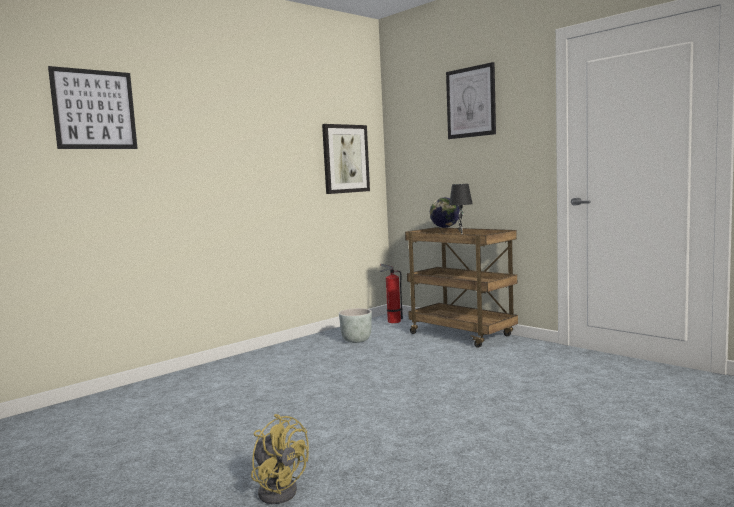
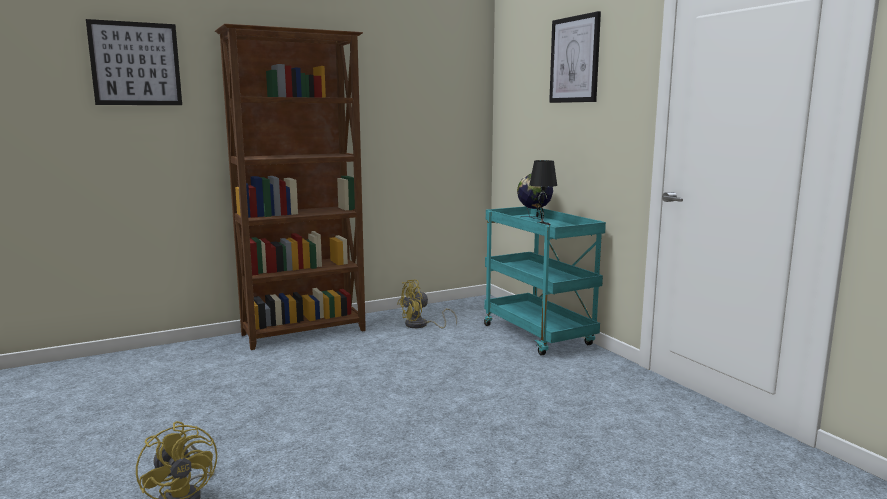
camera: 15 degrees right, 5 degrees up
(257, 359) = (305, 333): none -> brown bookcase
(345, 159) = (438, 118): picture -> none
(357, 340) = (421, 325): grey planter -> yellow fan
(392, 321) = (479, 306): fire extinguisher -> none
(463, 335) = (539, 336): brown cart -> turquoise cart

